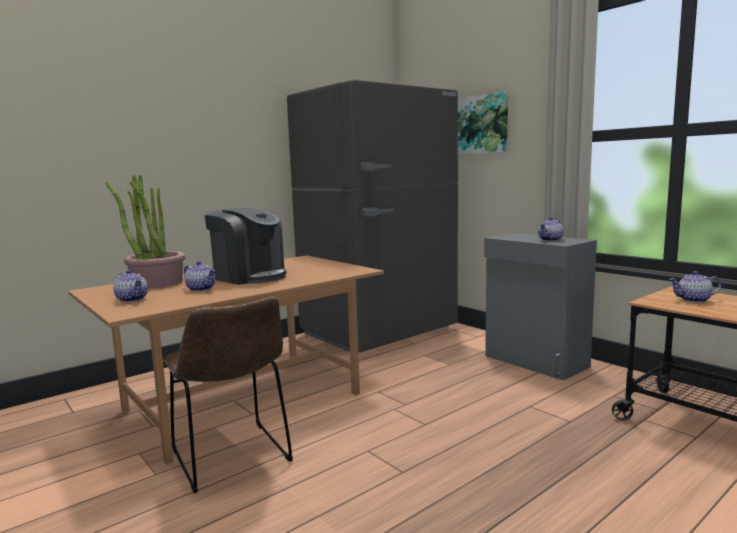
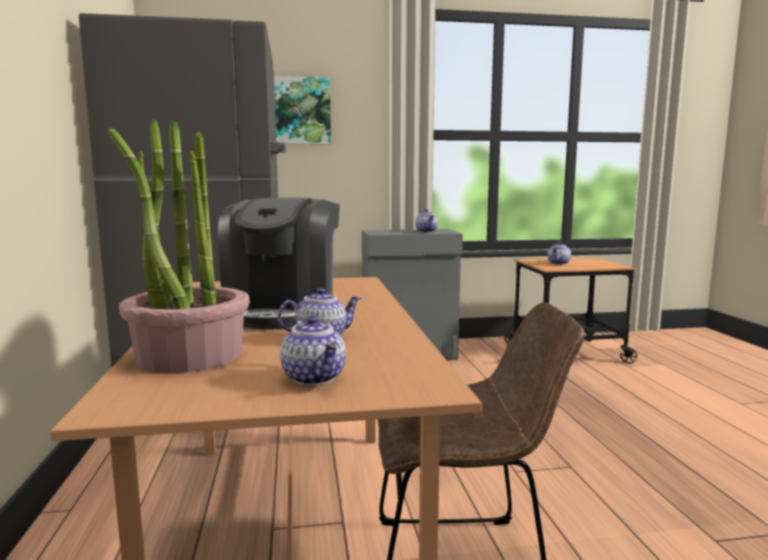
camera: 60 degrees left, 0 degrees up
(133, 299) = (315, 378): teapot -> teapot turned 75 degrees clockwise
(249, 276) = (283, 312): coffee machine -> coffee machine turned 120 degrees clockwise

